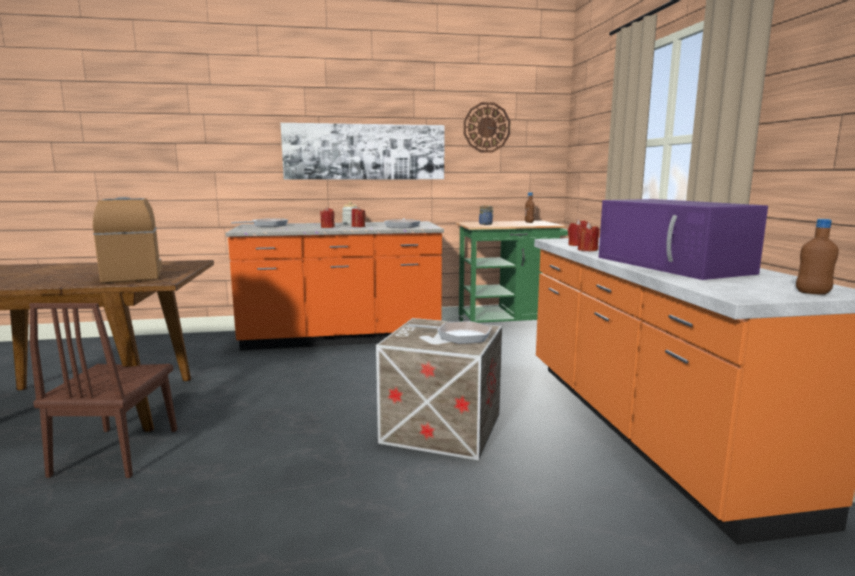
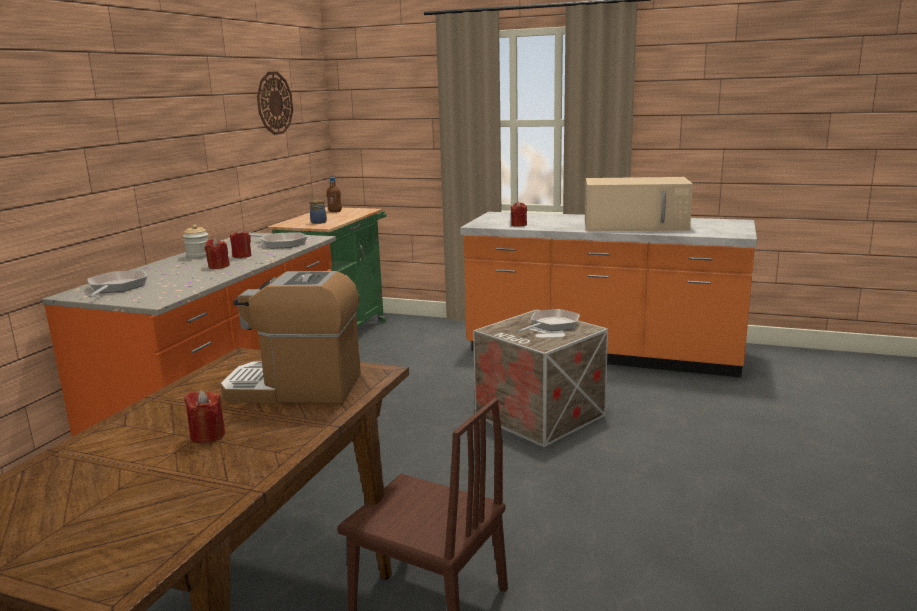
camera: 60 degrees left, 5 degrees up
(365, 152) = (173, 148): picture -> none
(587, 250) = (547, 227): red candle -> red candle (207, 435)
(673, 265) = (636, 225): purple microwave -> beige microwave
(812, 293) = (738, 225): brown bottle -> none

